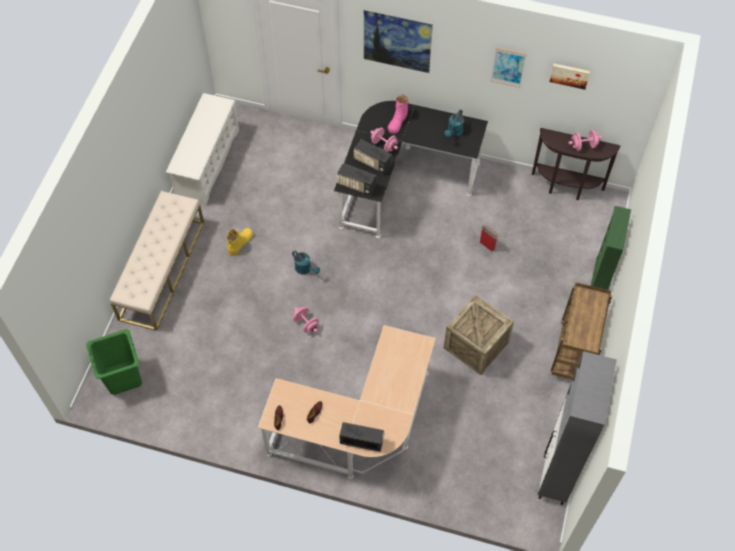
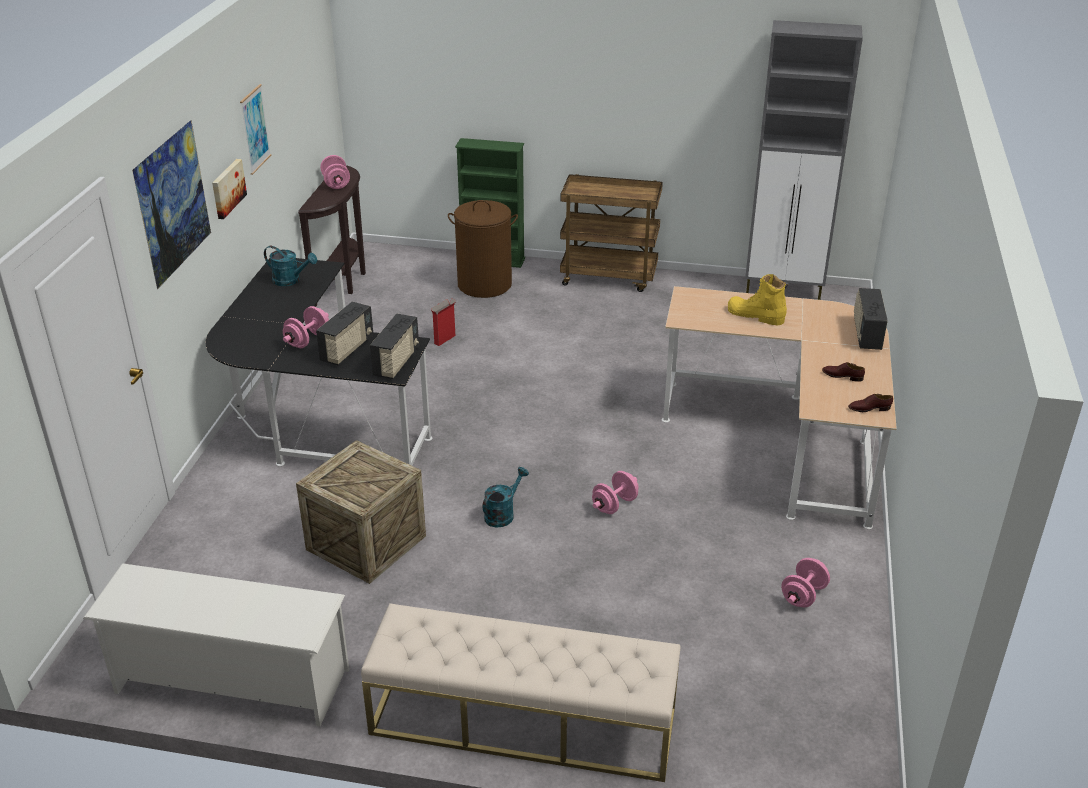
camera: 95 degrees left, 25 degrees down
(122, 377) = (797, 749): green laundry basket -> none
(219, 404) = (803, 595): none -> pink dumbbell
(240, 243) = (448, 604): yellow boot -> yellow boot (755, 315)
(398, 121) = (256, 330): pink boot -> none
(476, 345) = (616, 345): crate -> crate (366, 543)
(562, 271) = (485, 284): none -> brown laundry basket
(569, 75) = (288, 85): picture -> picture (227, 188)

